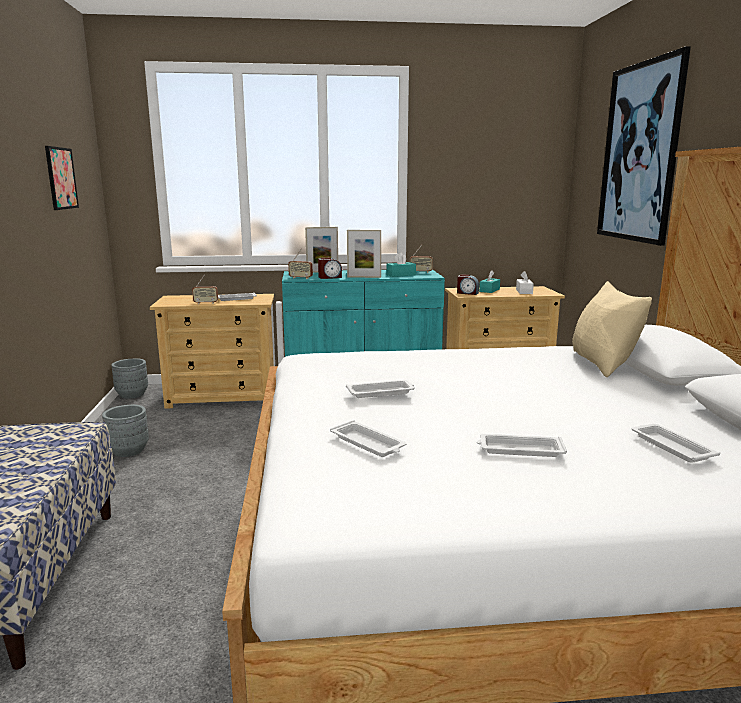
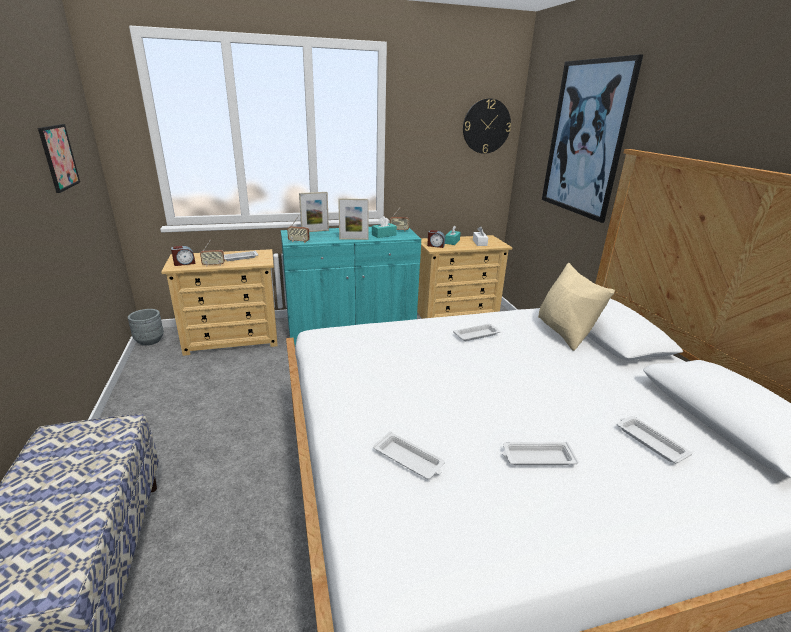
camera: 10 degrees left, 10 degrees up
(128, 451) = (159, 407): grey planter -> none
(329, 277) = (324, 240): alarm clock -> alarm clock (184, 263)
(381, 392) = (401, 385): white tray -> white tray (477, 335)
(529, 155) = (486, 126): none -> wall clock

